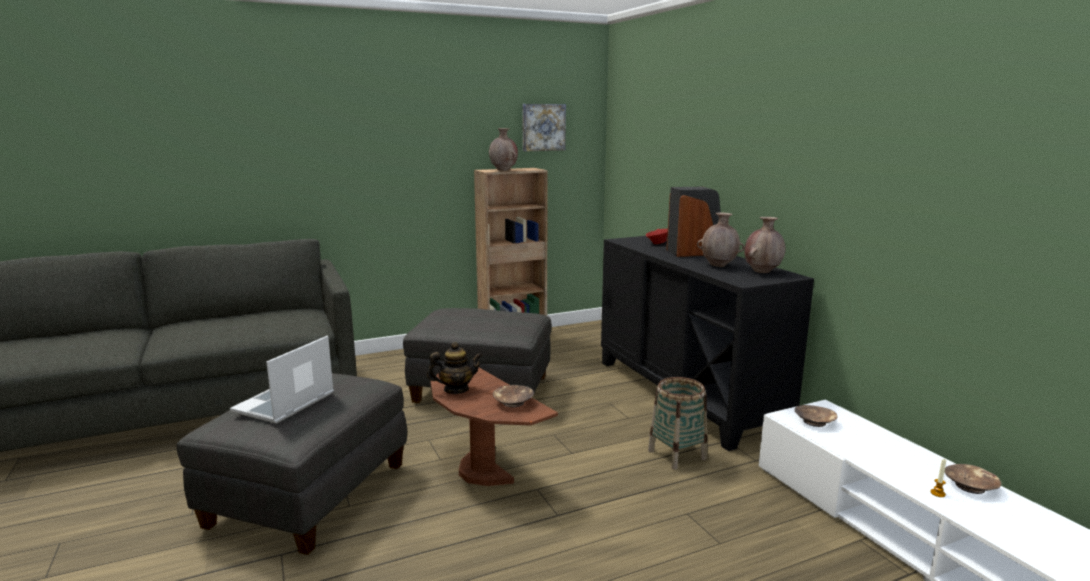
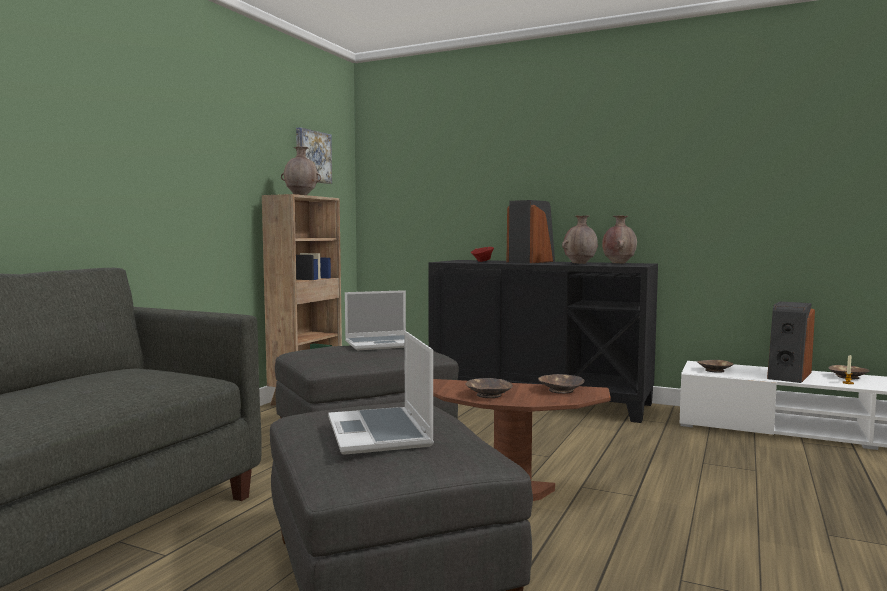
camera: 40 degrees left, 10 degrees down
(456, 389) = (488, 395): teapot -> brown bowl
(502, 316) = (382, 344): none -> laptop
(677, 455) = (618, 434): basket -> none
(888, 456) = (788, 375): none -> speaker

